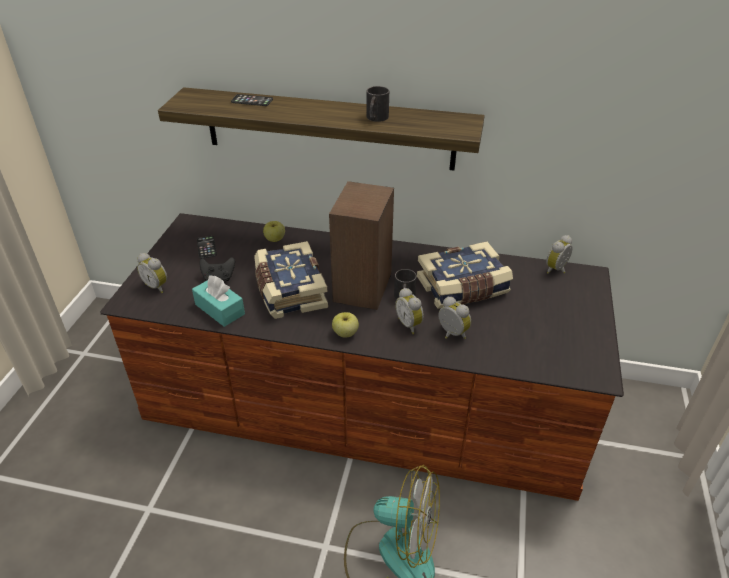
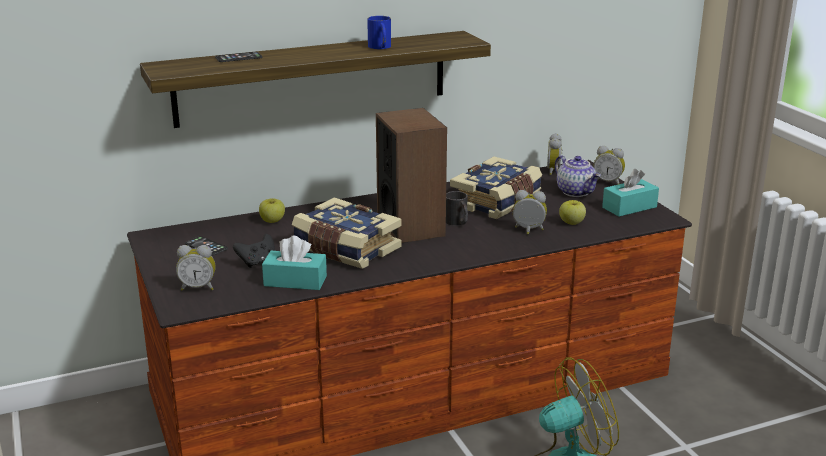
camera: 35 degrees left, 15 degrees down
(345, 333) = (440, 258): apple -> apple (571, 223)
(376, 118) = (380, 47): black mug -> blue mug
(410, 324) = (487, 236): alarm clock -> alarm clock (608, 182)
(548, 304) = (576, 192): none -> teapot
(579, 345) = (629, 207): none -> turquoise tissue box

